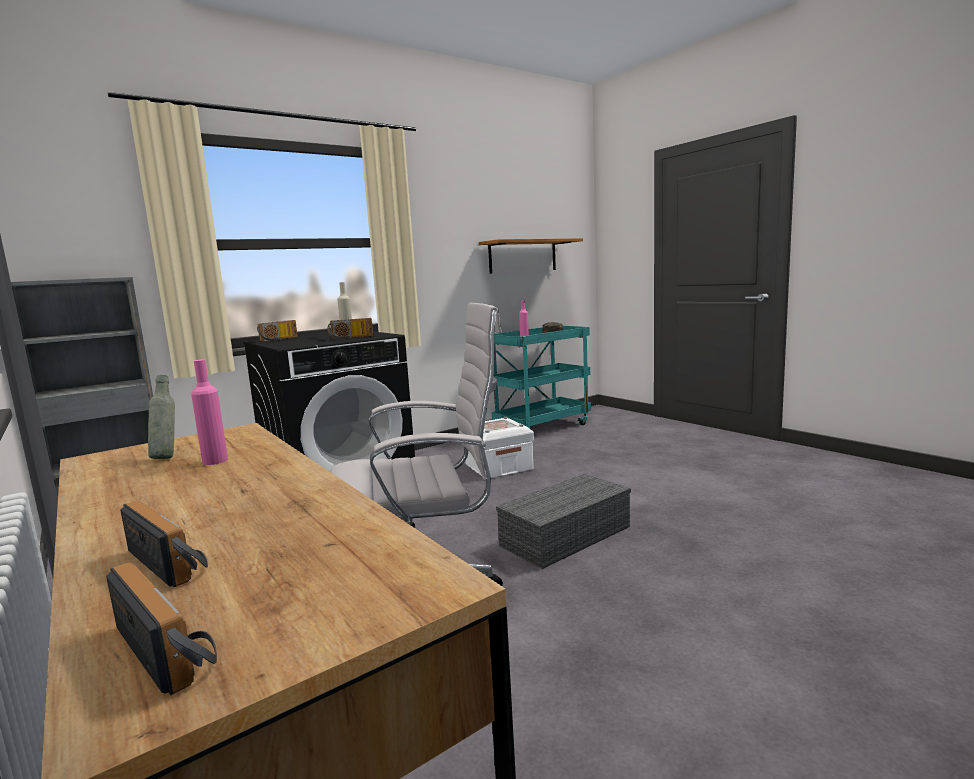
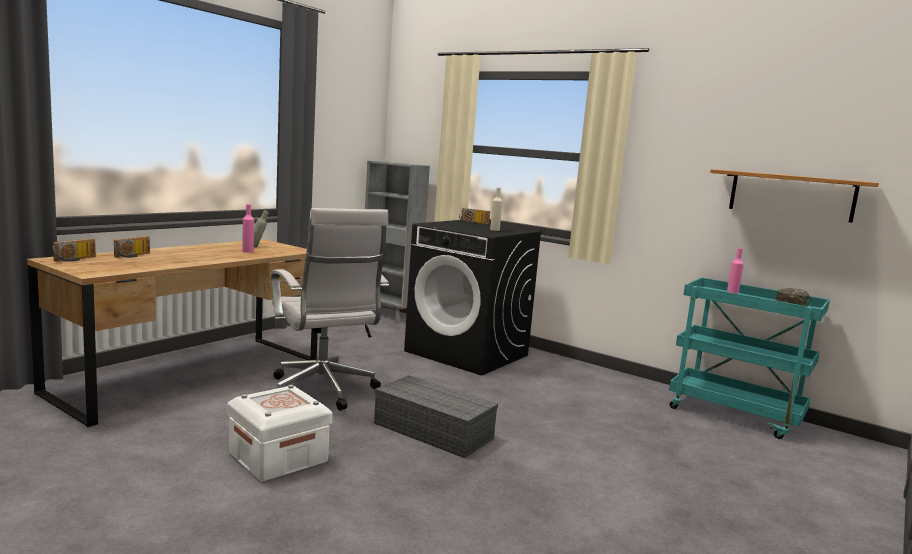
camera: 70 degrees right, 0 degrees up
(351, 338) = (474, 230): radio -> none
(498, 467) = (577, 399): white storage box -> white storage box (278, 457)

